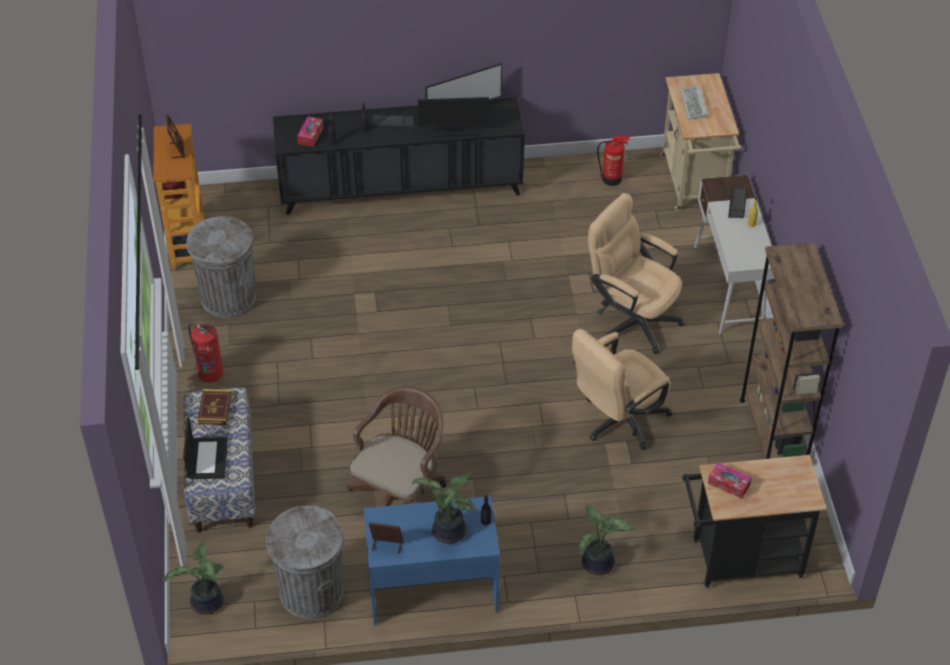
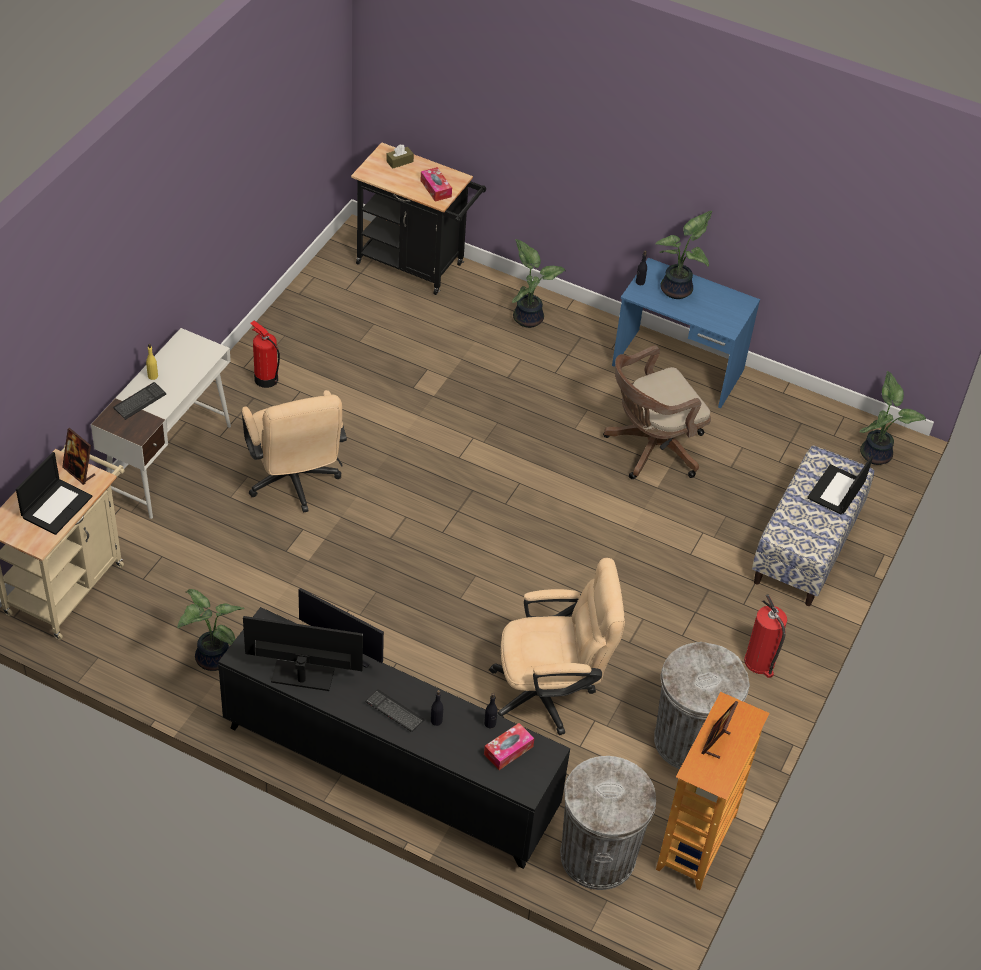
camera: 150 degrees left, 0 degrees up
(215, 409) = (803, 532): book -> none
(311, 592) = (780, 417): grey trash can -> grey trash can (598, 856)
(387, 546) = (735, 305): picture frame -> picture frame (79, 472)
(564, 191) = (211, 658): none -> potted plant
(612, 179) = (144, 642): fire extinguisher -> fire extinguisher (266, 379)
(618, 422) = (404, 405): beige office chair -> beige office chair (551, 693)
(694, 105) = (56, 506): keyboard -> laptop
(772, 435) = (287, 327): brown bookcase -> none
(788, 495) = (399, 161): none -> brown tissue box

